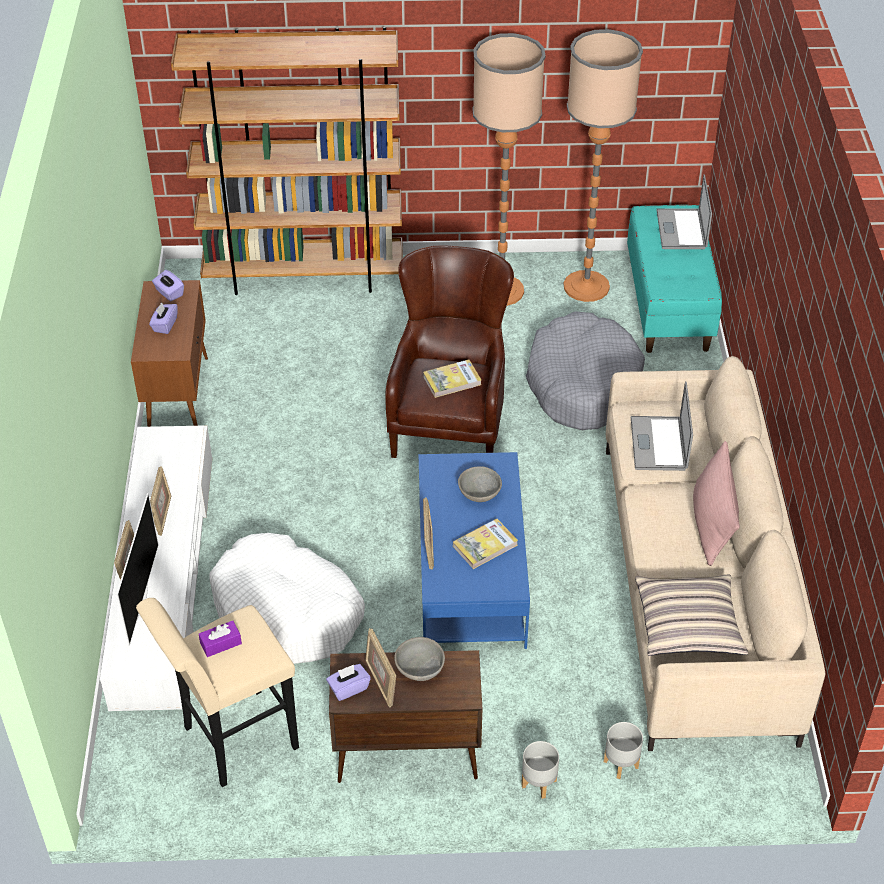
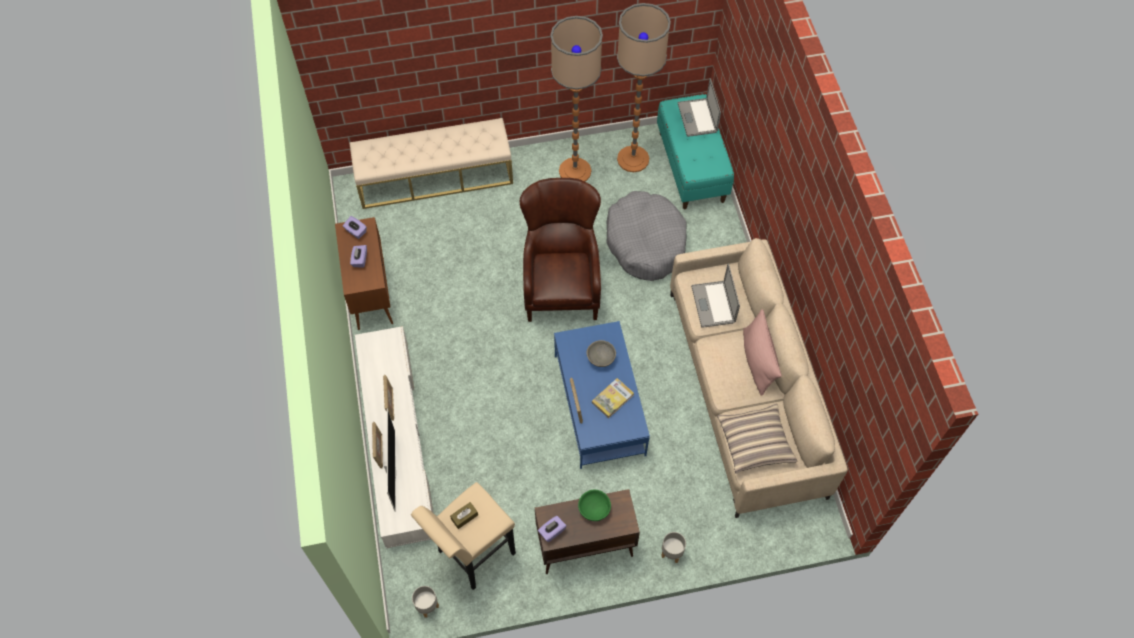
camera: 10 degrees left, 15 degrees up
(221, 643) = (464, 517): purple tissue box -> brown tissue box
(287, 612) = (485, 454): white dog bed -> none
(304, 275) = (435, 177): brown bookcase -> beige bench
(381, 682) = (571, 523): picture frame -> none
(420, 669) = (594, 509): grey bowl -> green bowl
(452, 380) = (565, 271): book -> none
(620, 764) = (720, 530): grey planter -> grey planter (426, 606)

